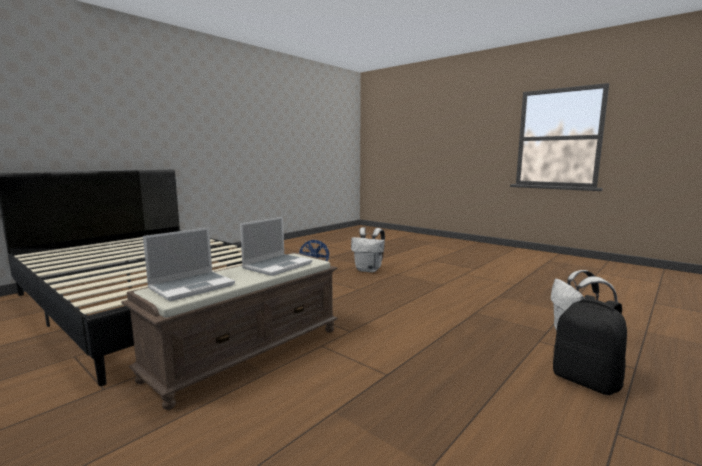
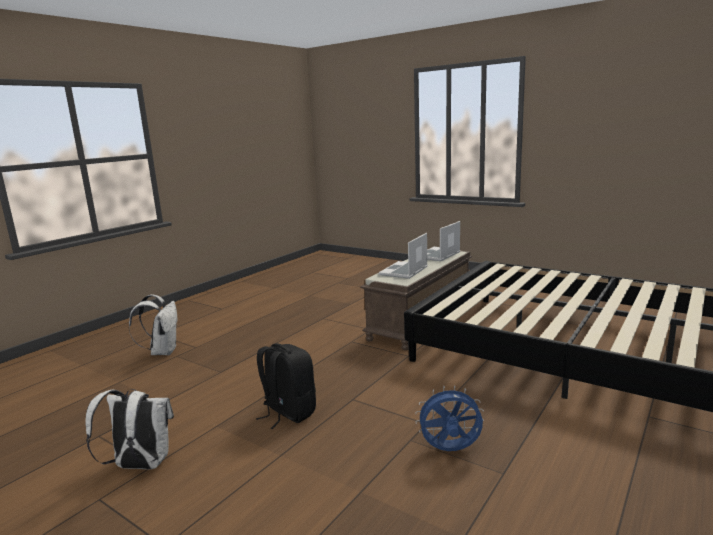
camera: 175 degrees right, 5 degrees up
(369, 270) = (339, 465): white backpack -> white backpack (140, 465)
(586, 381) = (202, 325): black backpack -> black backpack (288, 413)

